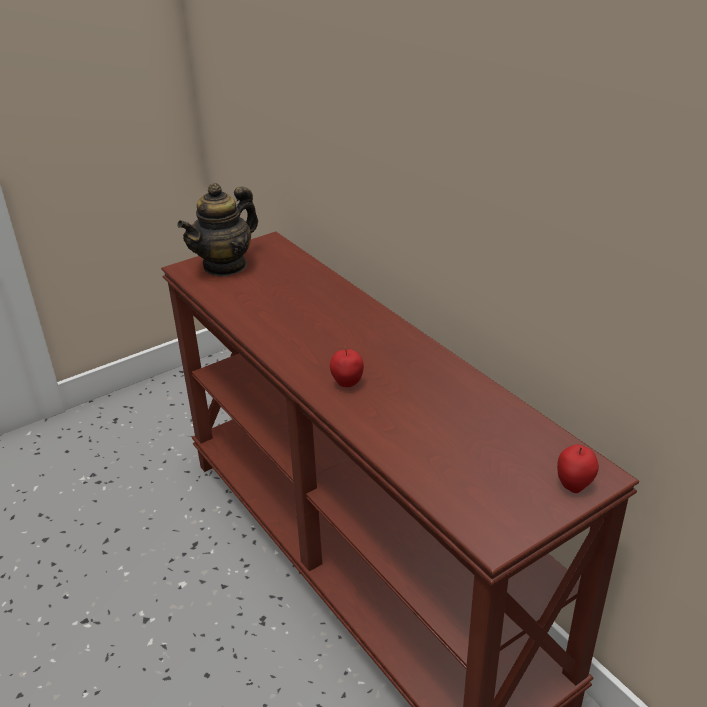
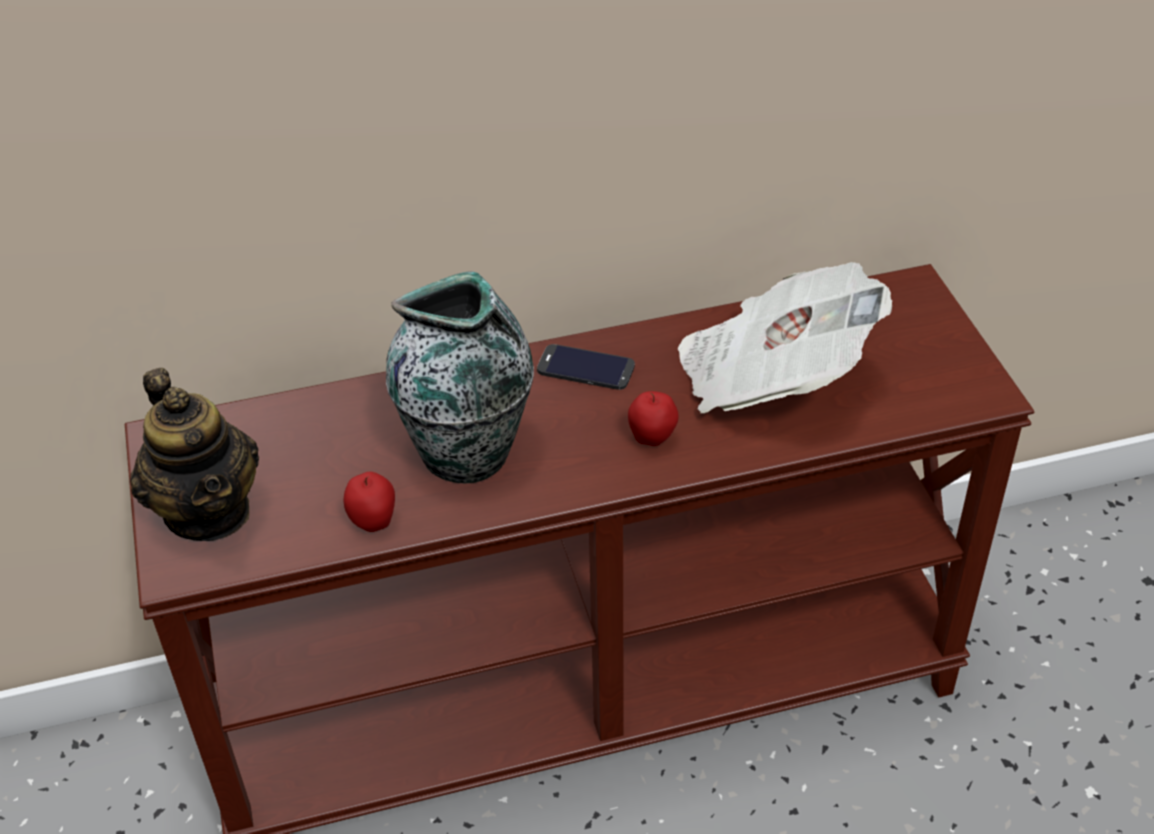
camera: 70 degrees left, 10 degrees up
(301, 324) = (469, 453): none -> vase
(397, 345) = (585, 368): none -> phone
(438, 421) = (772, 377): none -> newspaper
(574, 485) = (925, 309): apple -> apple (373, 522)

